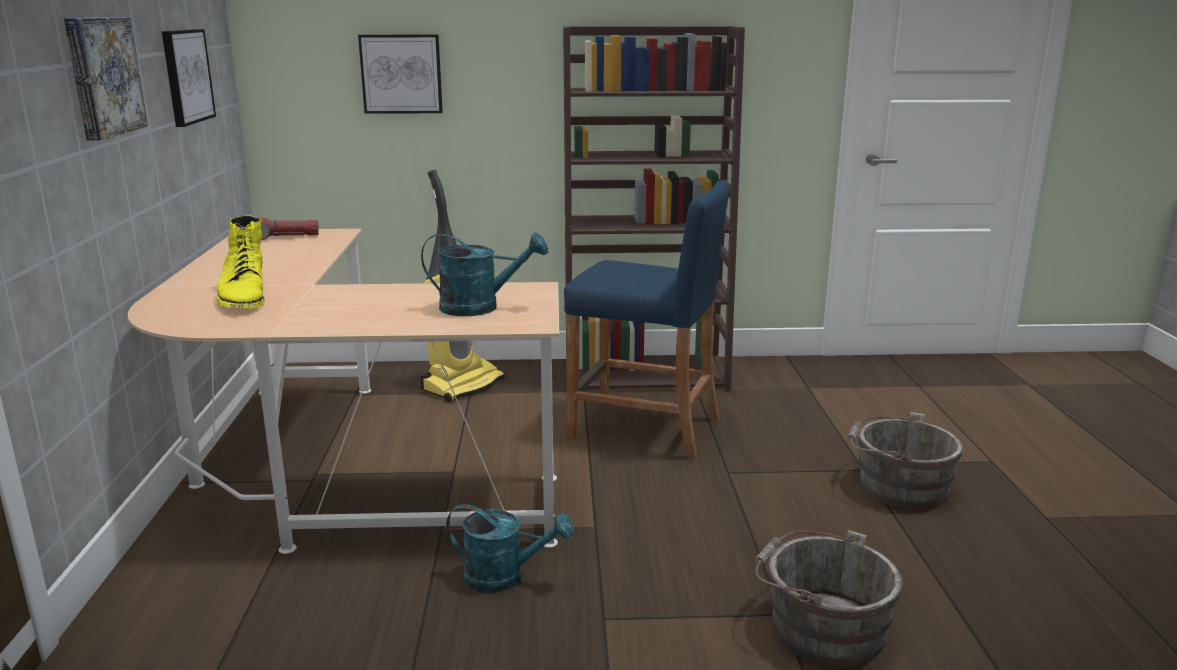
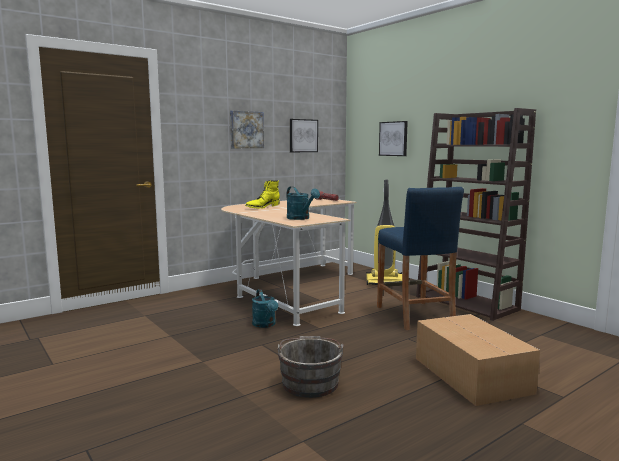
camera: 55 degrees right, 10 degrees down
(897, 486) = (471, 376): grey bucket -> cardboard box

